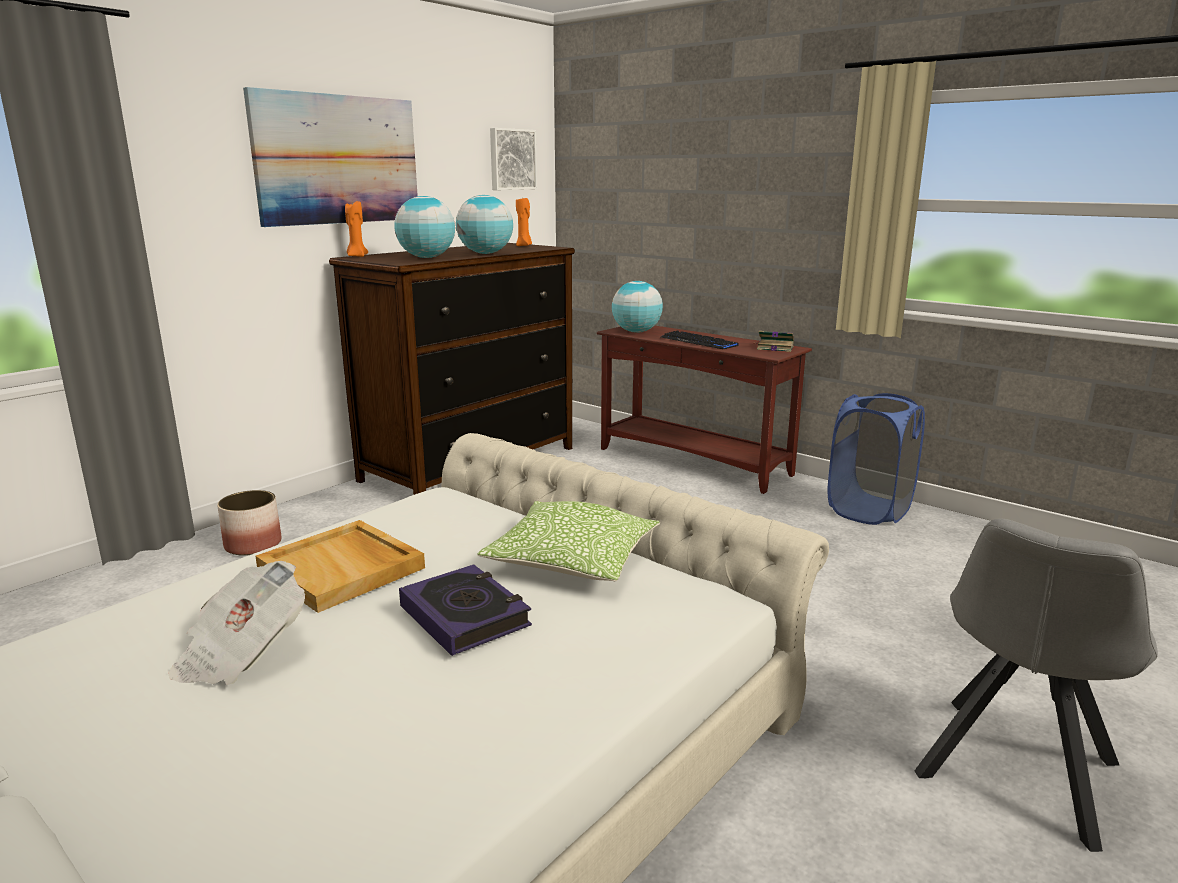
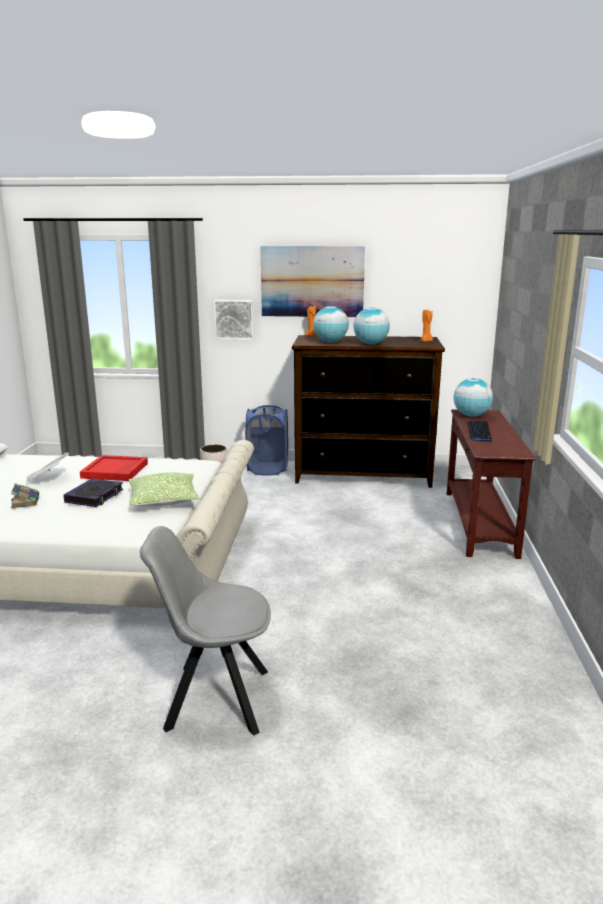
camera: 55 degrees right, 0 degrees up
(343, 569) = (115, 471): beige tray -> red tray
(511, 159) = (452, 280): picture -> picture (234, 319)
(774, 348) = (509, 449): book -> book (25, 501)
(869, 510) = (504, 598): blue laundry basket -> blue laundry basket (267, 469)

